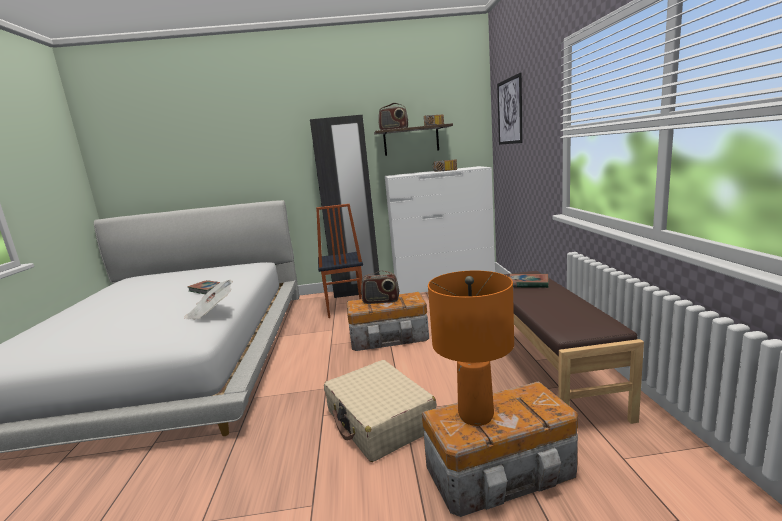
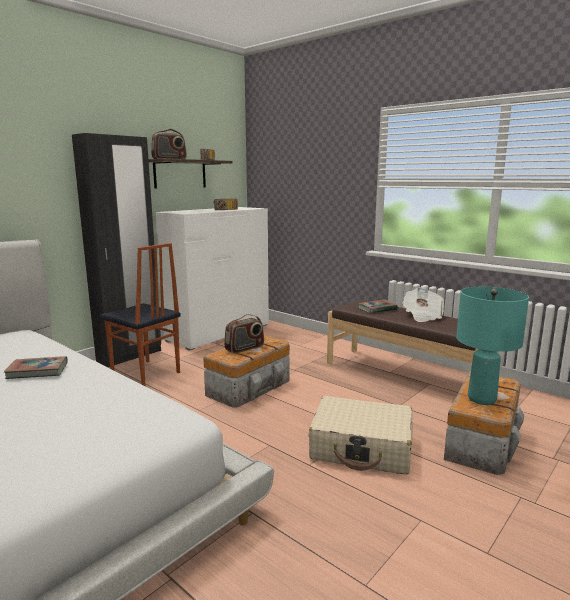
camera: 45 degrees left, 0 degrees up
(211, 312) = (129, 390): newspaper -> newspaper (422, 316)
(475, 416) = (482, 399): orange table lamp -> turquoise table lamp
(509, 111) = (286, 157): picture -> none

